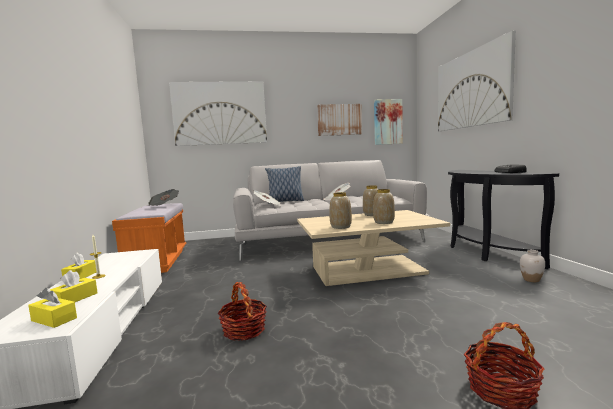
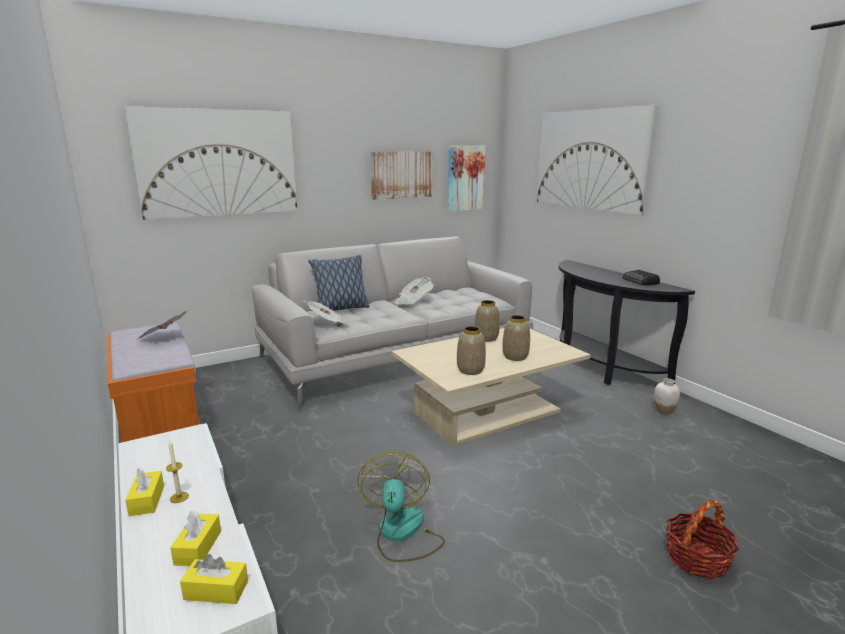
camera: 20 degrees left, 10 degrees up
(244, 330) = (402, 534): basket -> fan

